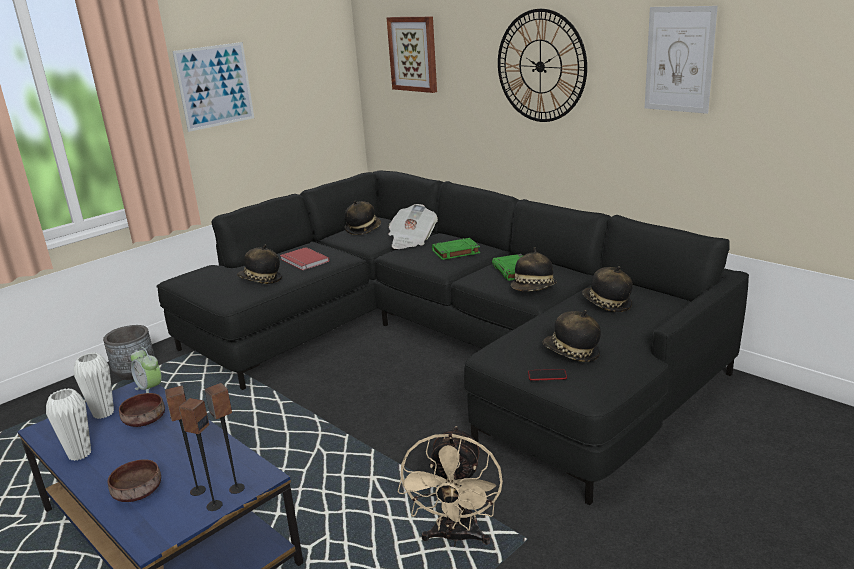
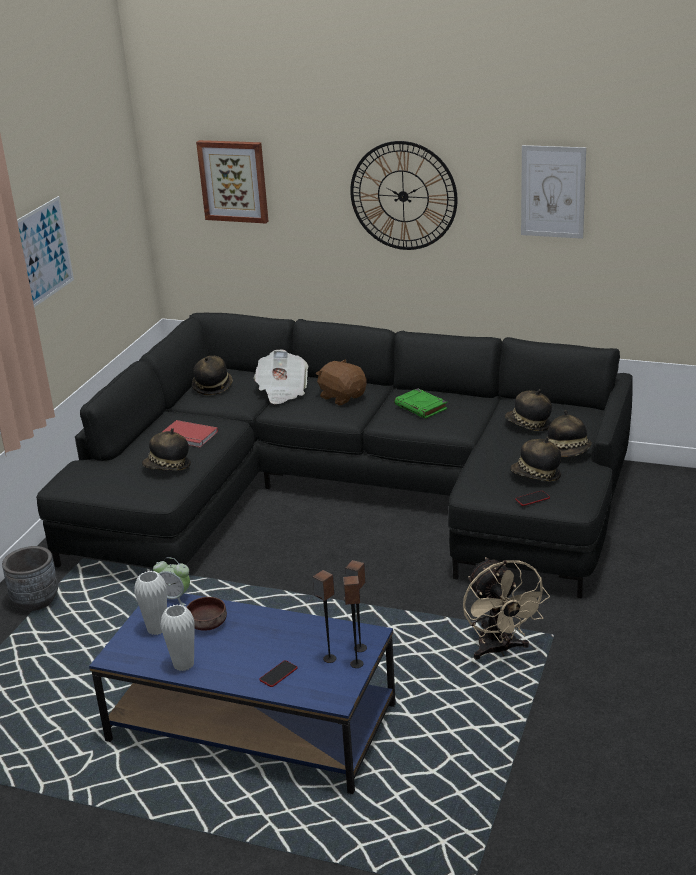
camera: 25 degrees left, 5 degrees up
(137, 492) = (278, 674): brown bowl -> phone
(455, 252) = (342, 397): green book -> brown plush toy
(534, 290) = (456, 423): hat -> hat (568, 452)

